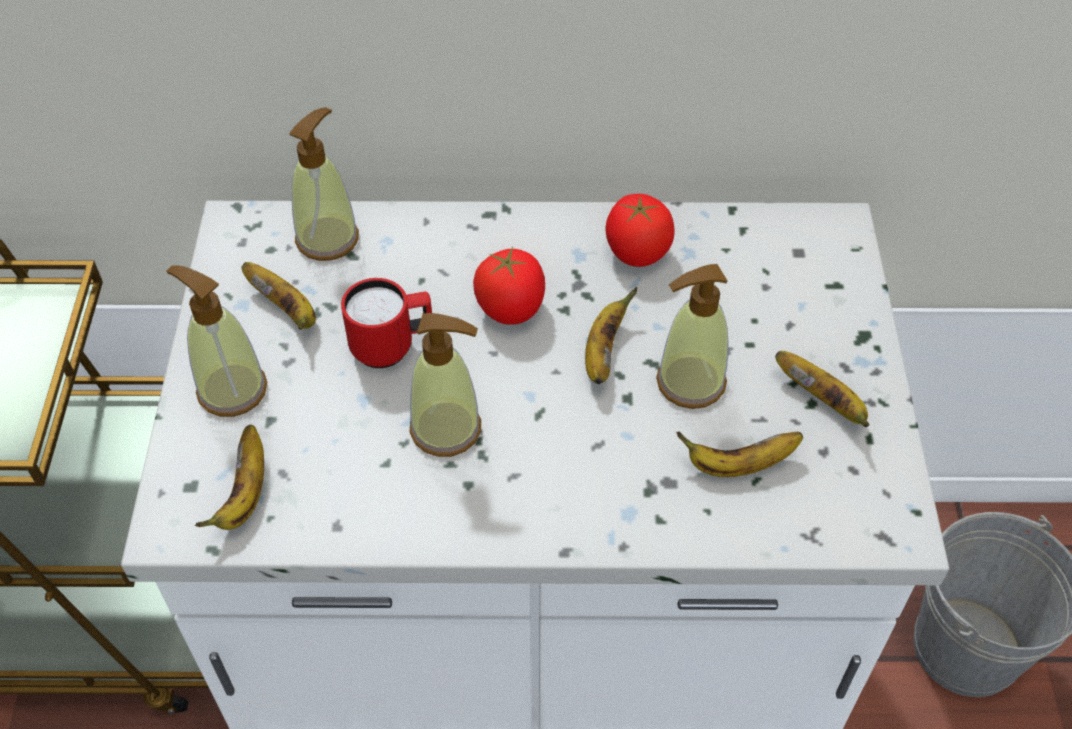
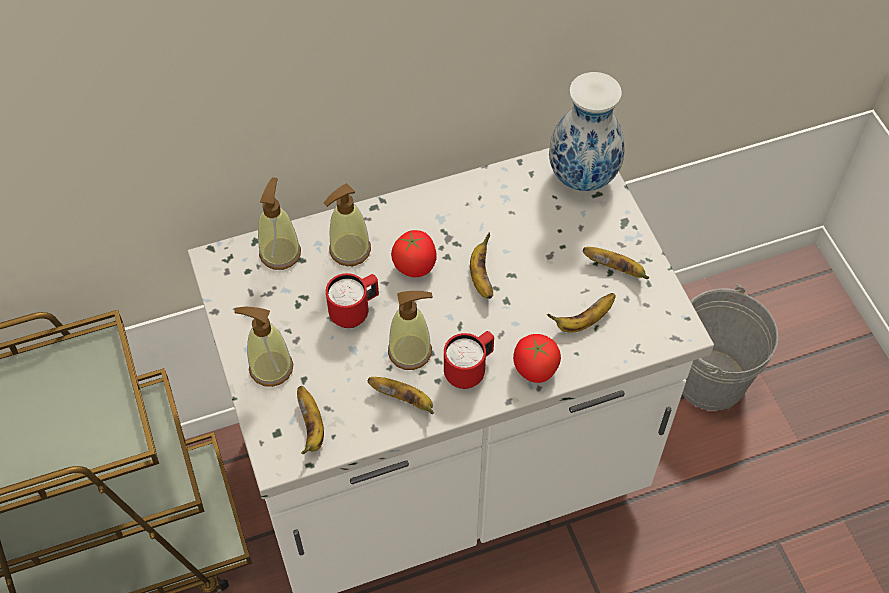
camera: 20 degrees left, 5 degrees up
(287, 309) = (278, 307): banana -> banana (404, 399)
(524, 485) = (469, 370): none -> red mug
(636, 253) = (474, 207): tomato -> tomato (534, 369)
(690, 382) = (538, 280): soap dispenser -> soap dispenser (349, 250)
(822, 254) = (583, 176): none -> vase

